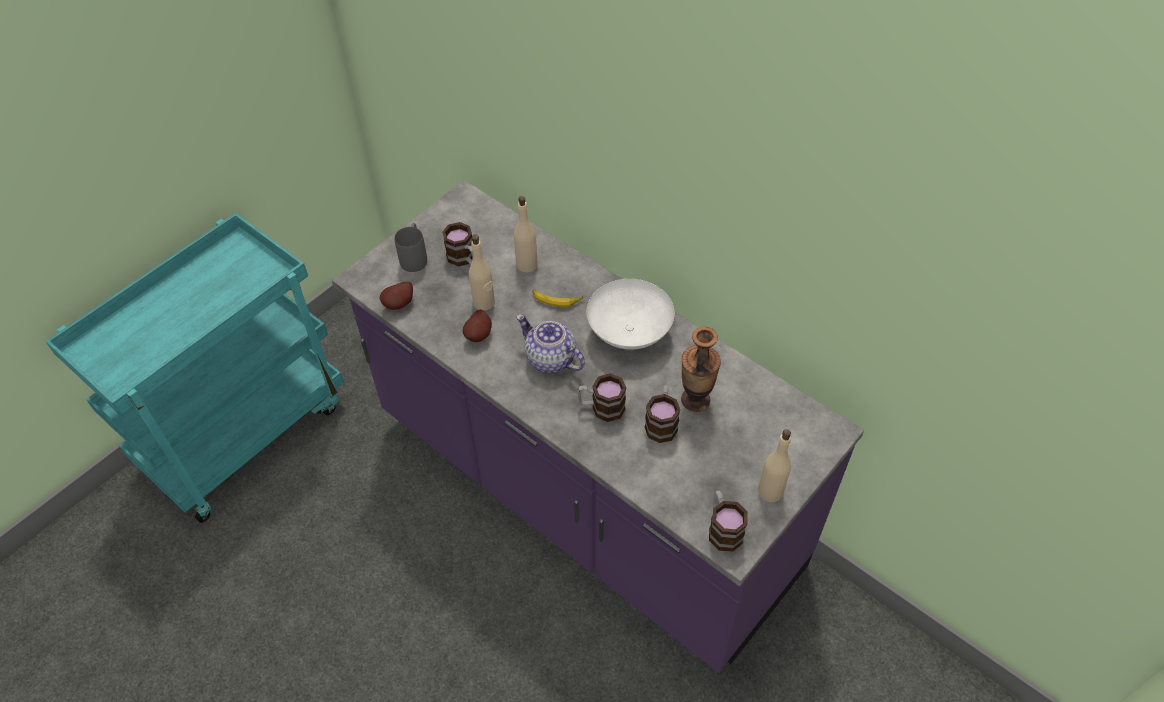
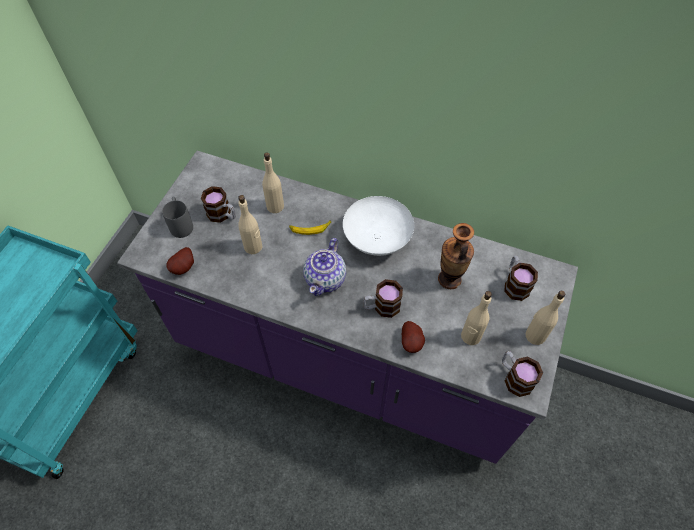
camera: 20 degrees left, 5 degrees up
(480, 335) = (261, 275): potato -> potato (412, 342)
(551, 359) = (326, 279): teapot -> teapot turned 90 degrees counterclockwise
(661, 422) = (432, 305): mug -> mug (515, 284)
(691, 469) = (470, 336): none -> beige bottle

